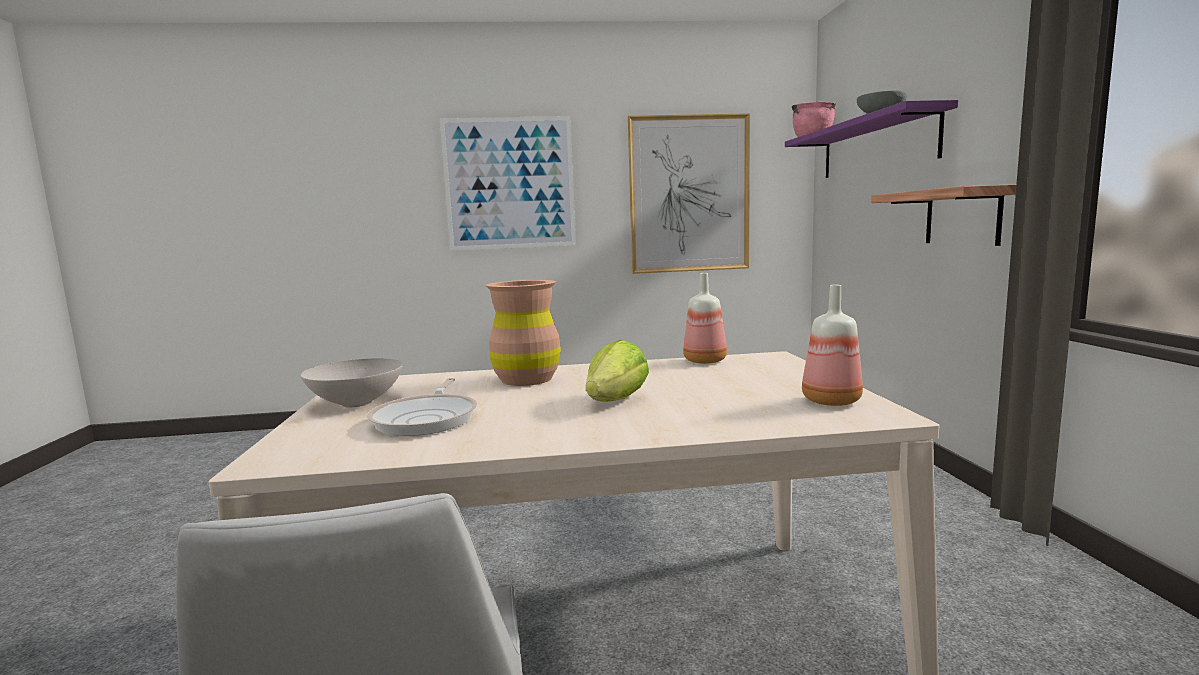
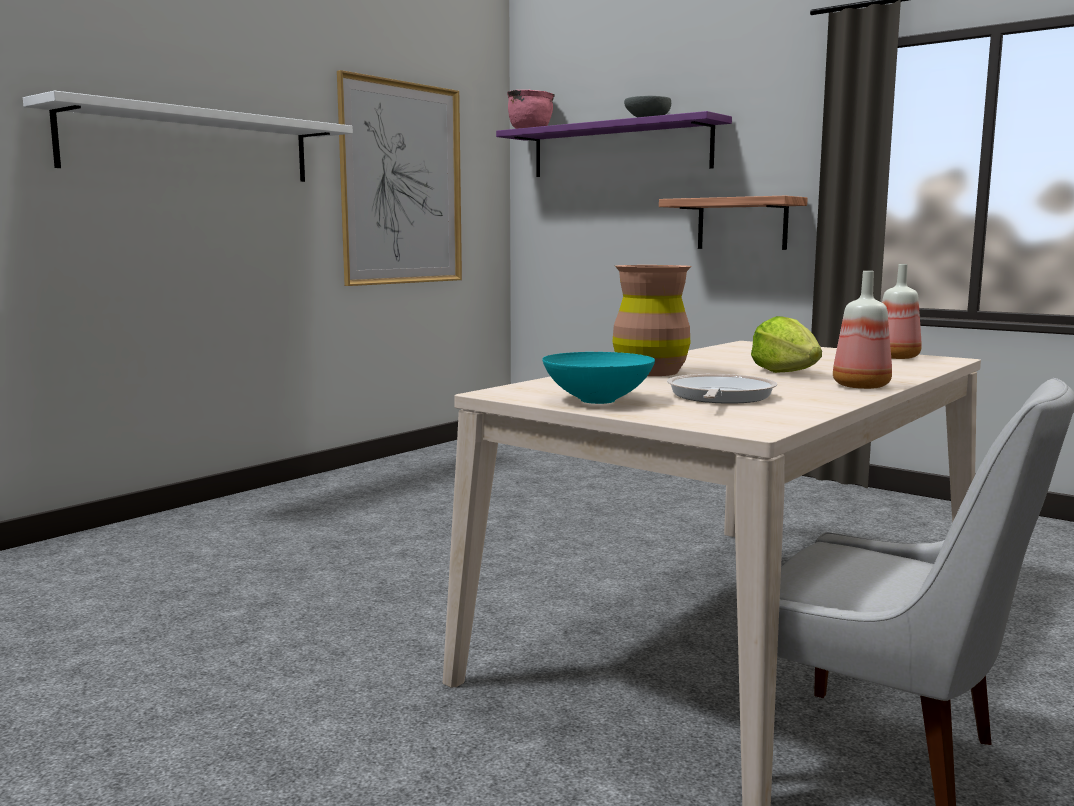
camera: 45 degrees left, 0 degrees up
(355, 403) = (597, 401): white bowl -> turquoise bowl
(428, 419) = (718, 397): frying pan -> frying pan turned 120 degrees counterclockwise
(509, 183) = (191, 145): picture -> white shelf
(706, 361) = (719, 349): bottle -> bottle (860, 386)

